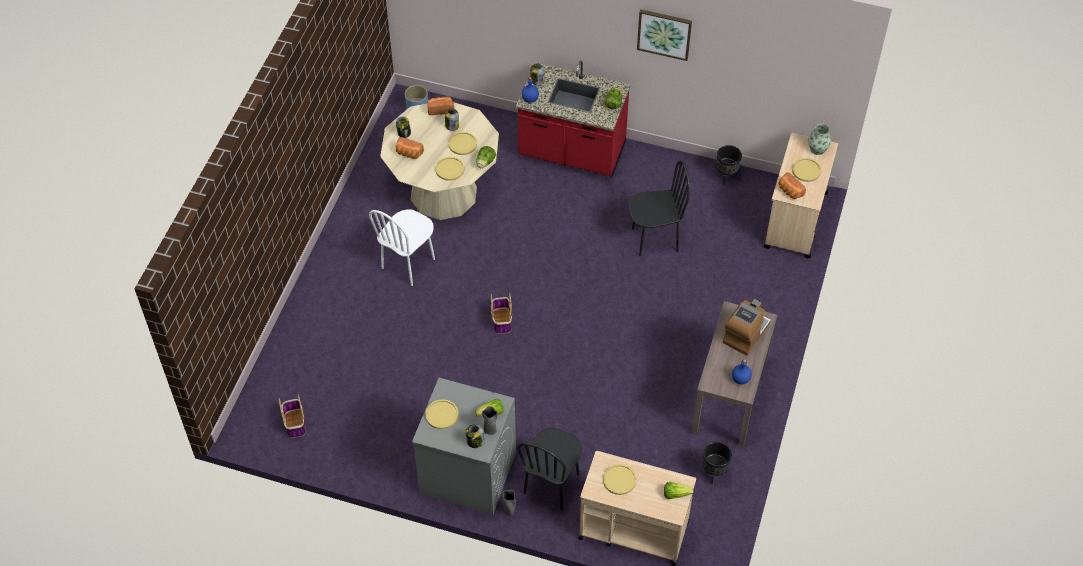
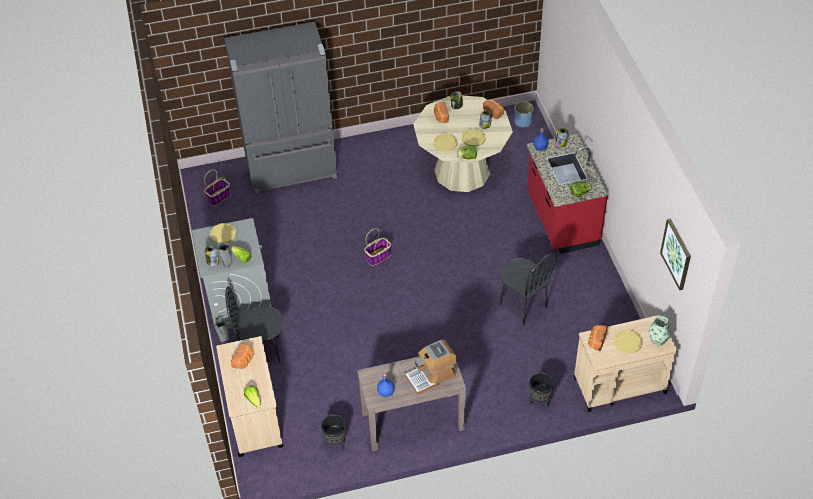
camera: 60 degrees right, 5 degrees down
(312, 335) = (292, 169): none -> grey fridge
(408, 264) = (387, 185): white chair -> none
(619, 480) = (244, 361): yellow plate -> bread
(664, 34) = (629, 163): picture -> picture (677, 254)
(726, 177) = (622, 320): black planter -> black planter (539, 401)
(745, 333) = (431, 376): coffee machine -> coffee machine turned 150 degrees clockwise

